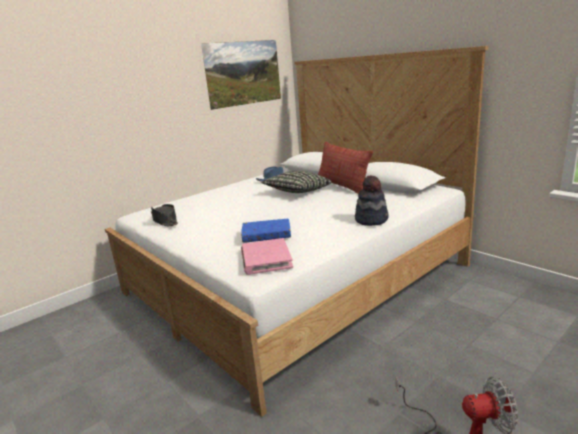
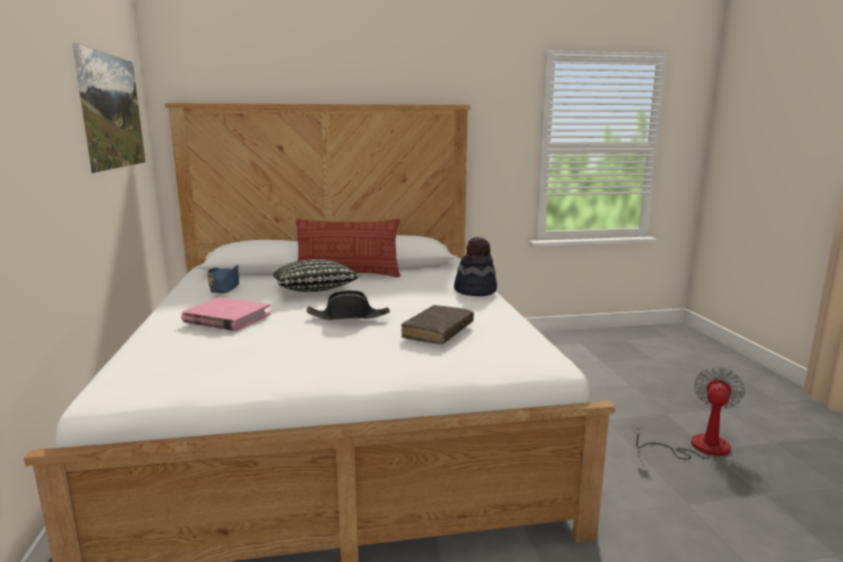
camera: 60 degrees left, 5 degrees down
(165, 221) = (232, 372): black hat -> black hat (349, 316)
(266, 236) = (438, 332): blue book -> brown book
(266, 259) = (509, 346): pink book -> pink book (226, 318)

